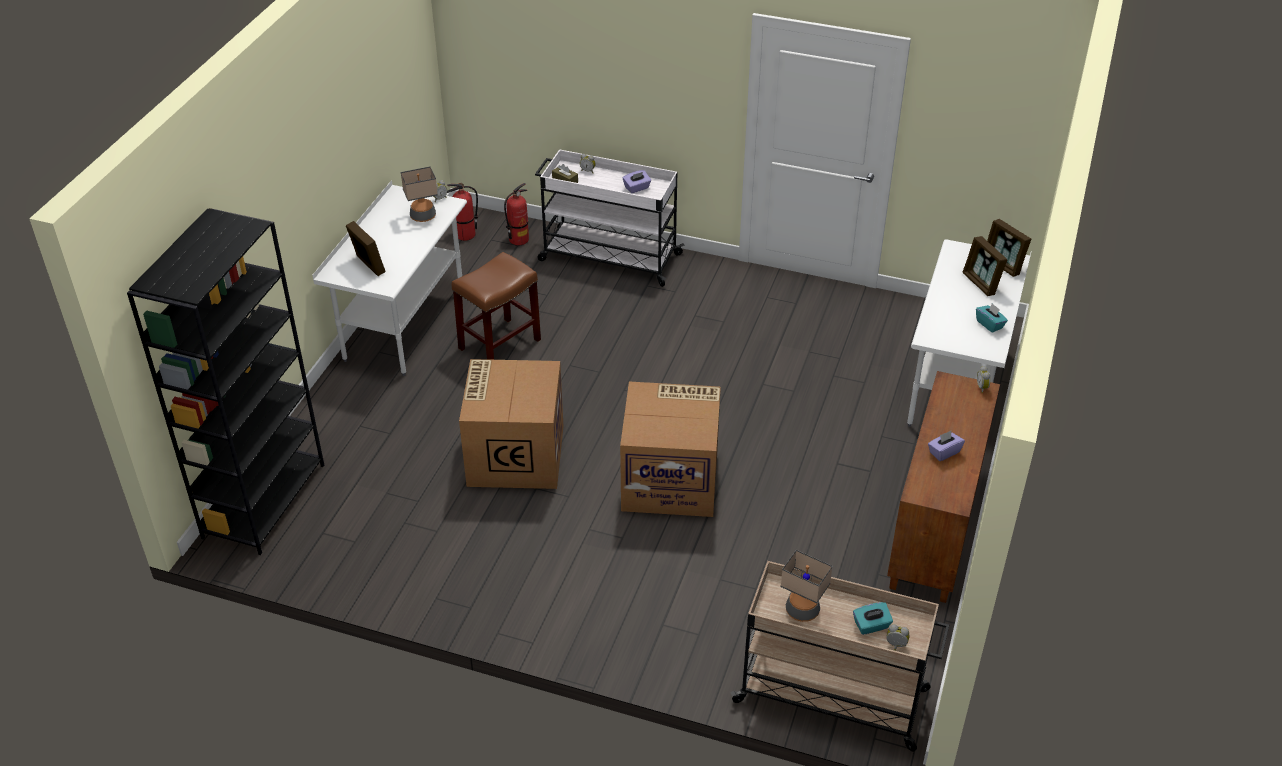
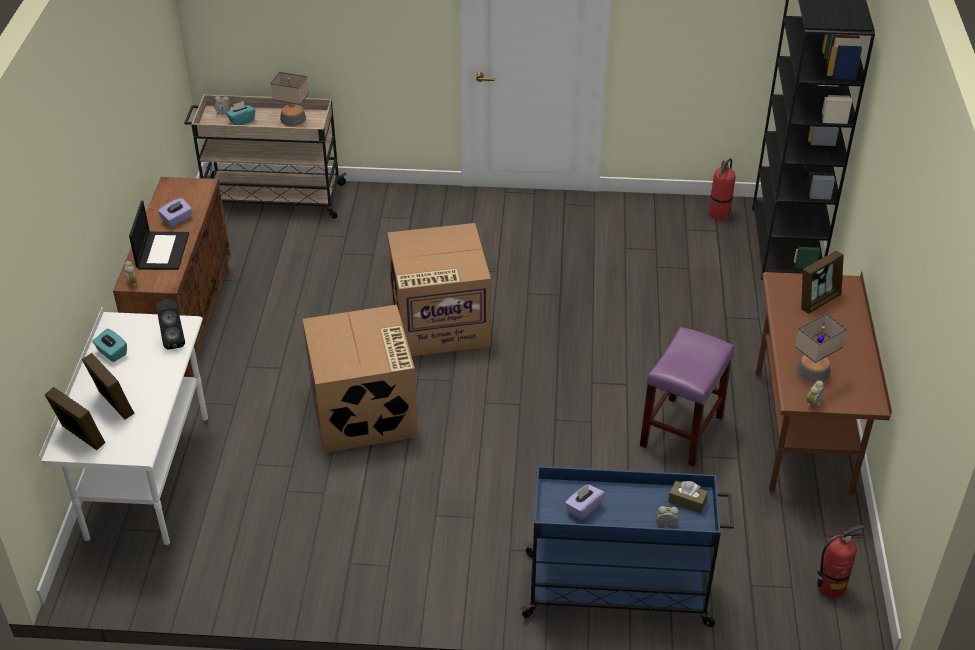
camera: 165 degrees right, 0 degrees up
(368, 265) = (818, 300): picture frame -> picture frame turned 75 degrees counterclockwise
(404, 325) = (802, 434): white desk -> brown desk
(499, 345) = (681, 430): brown stool -> purple stool
(514, 454) = (596, 319): cardboard box -> cardboard box (365, 412)
(518, 240) = (755, 595): fire extinguisher -> fire extinguisher (719, 214)
(608, 257) = (620, 590): white cart -> blue cart
(935, 326) = (173, 340): none -> black speaker
(956, 418) = (162, 250): none -> laptop

